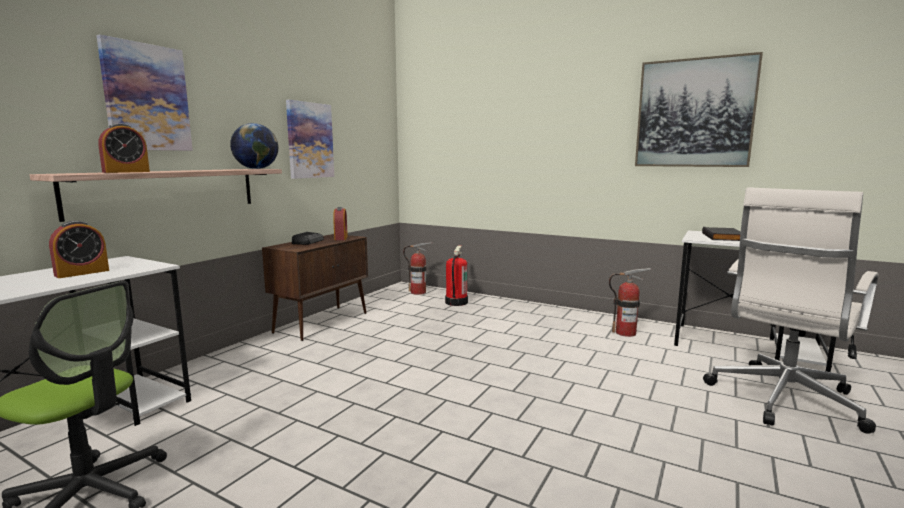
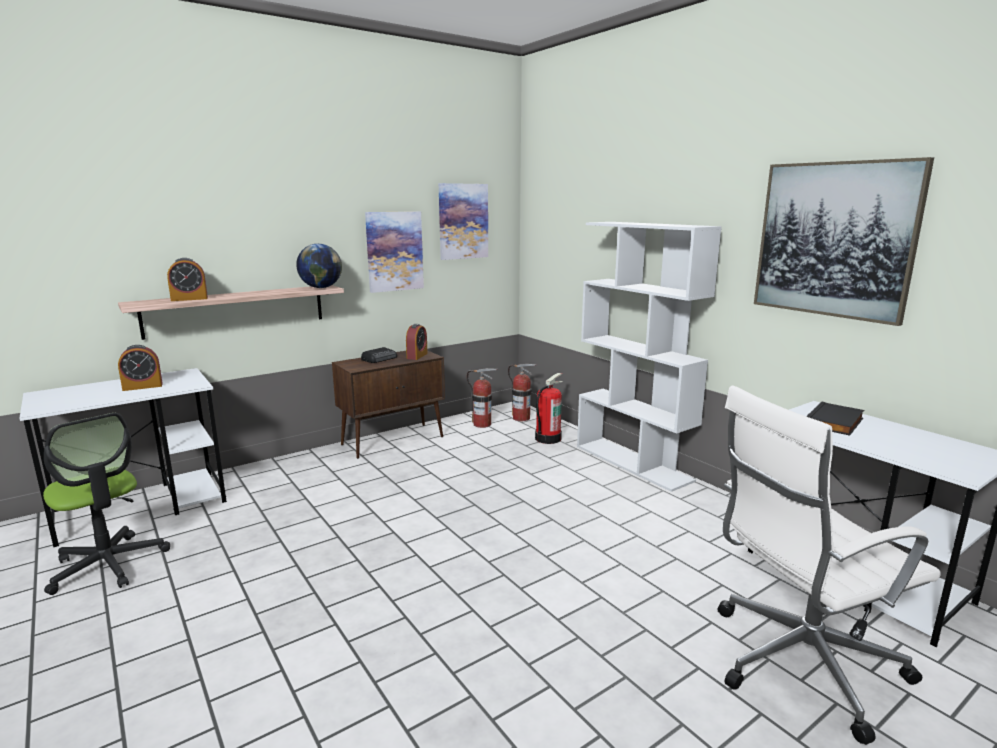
camera: 25 degrees right, 5 degrees up
(146, 98) = (216, 228): picture -> picture (463, 221)
(538, 308) = (633, 463): none -> white bookcase
(625, 333) = (703, 519): fire extinguisher -> fire extinguisher (482, 424)

